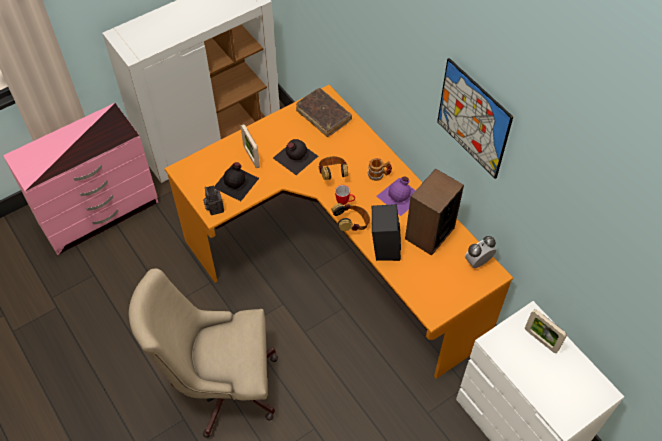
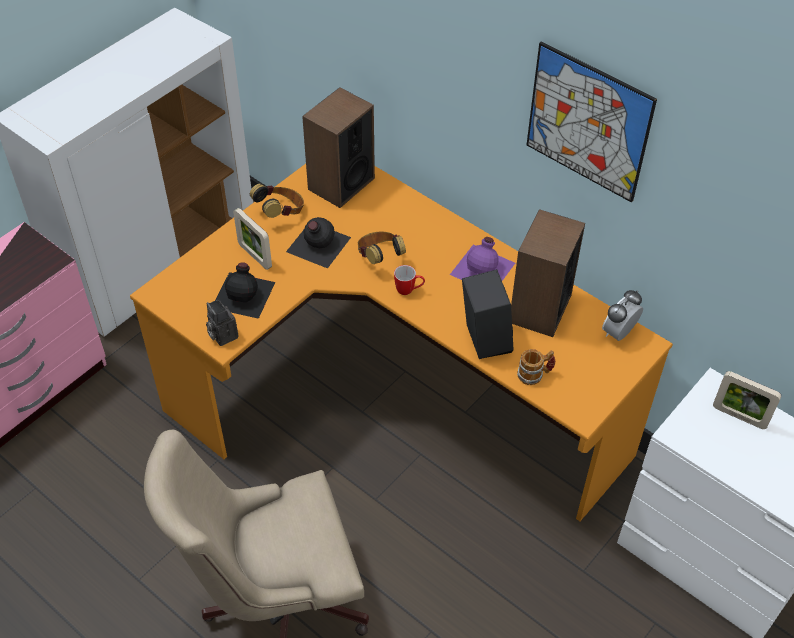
camera: 15 degrees left, 5 degrees down
(323, 116) = (340, 183): brown book -> speaker
(352, 224) = (429, 318): headphones -> headphones (281, 213)
(379, 175) = (444, 246): mug -> mug (535, 374)

